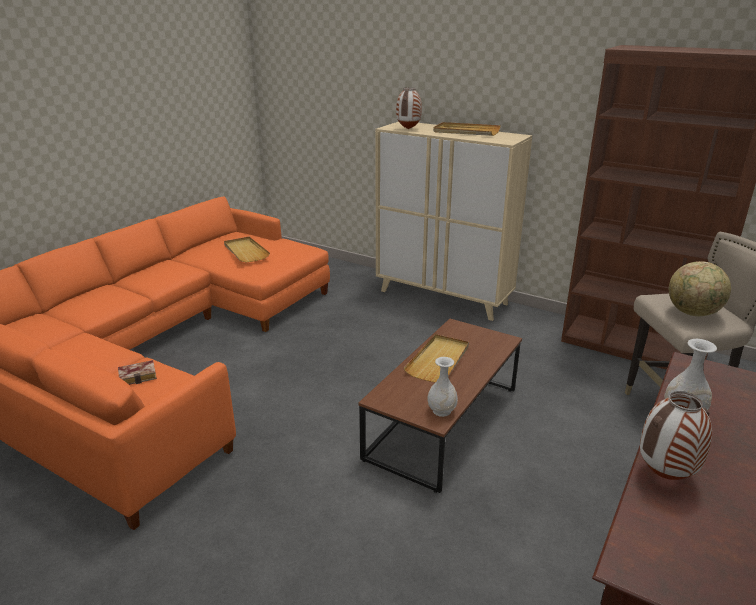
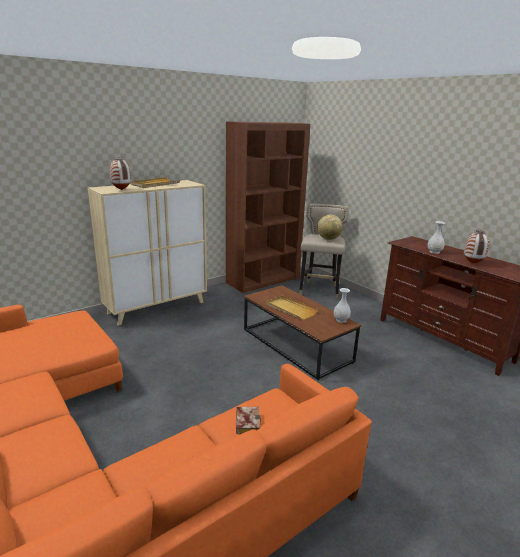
camera: 70 degrees left, 5 degrees down
(245, 251) = (44, 339): beige tray -> none

